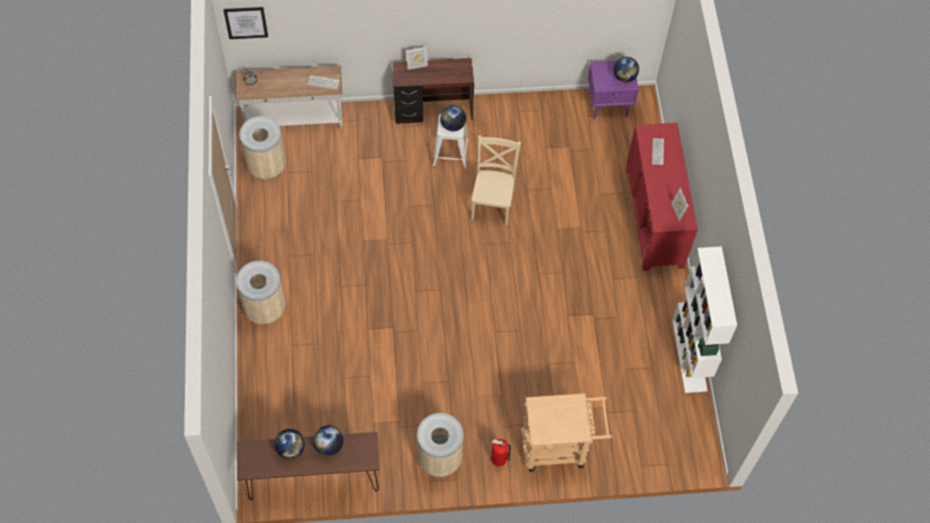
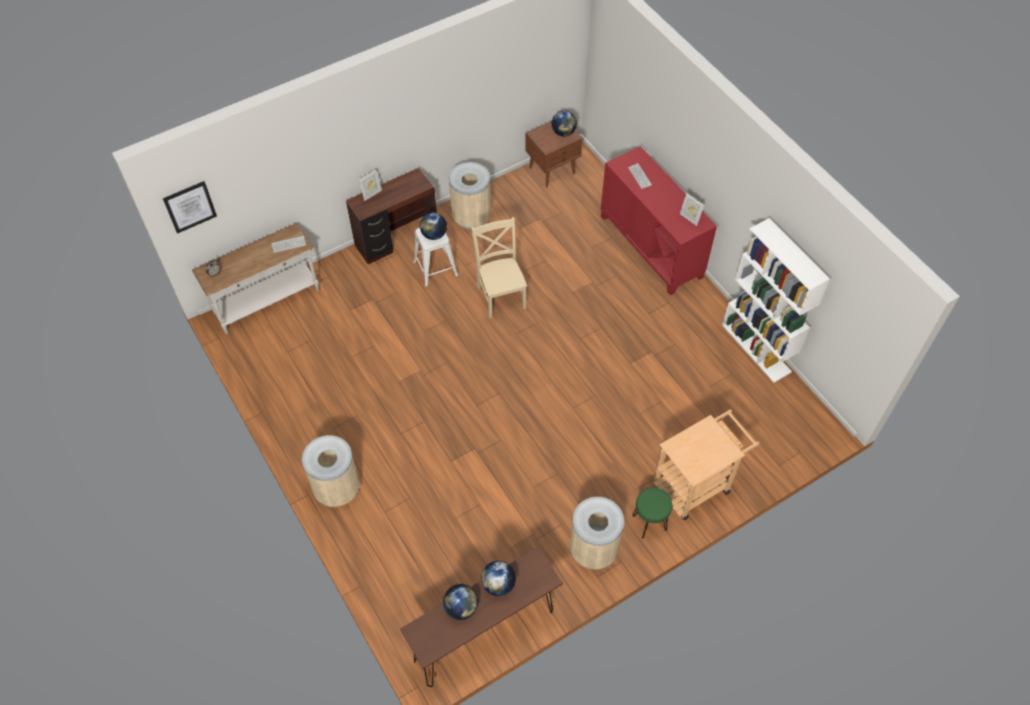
camera: 25 degrees left, 5 degrees down
(266, 166) = (262, 354): beige trash can -> beige trash can (471, 217)
(499, 459) = (649, 522): fire extinguisher -> green stool
(609, 105) = (552, 170): purple nightstand -> brown nightstand

